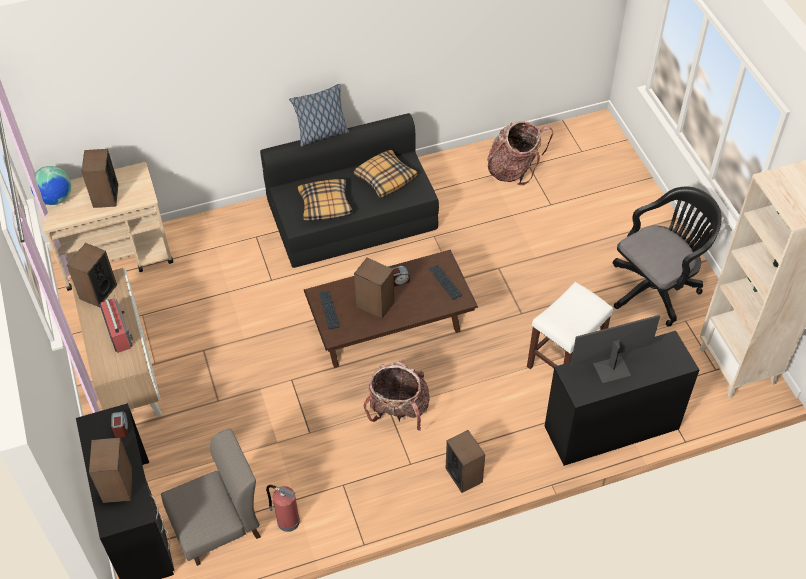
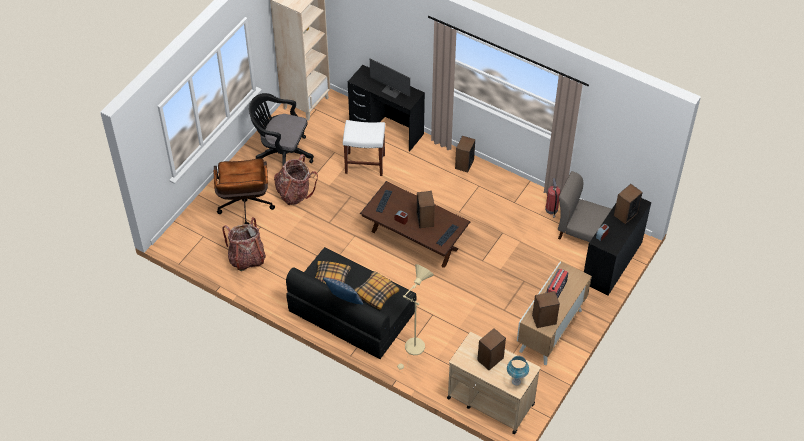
camera: 130 degrees left, 0 degrees up
(55, 199) = (516, 381): globe -> blue table lamp
(247, 234) = (413, 350): none -> beige floor lamp
(398, 410) = (456, 208): backpack -> backpack (294, 193)
(591, 206) = (245, 209): none -> brown office chair

